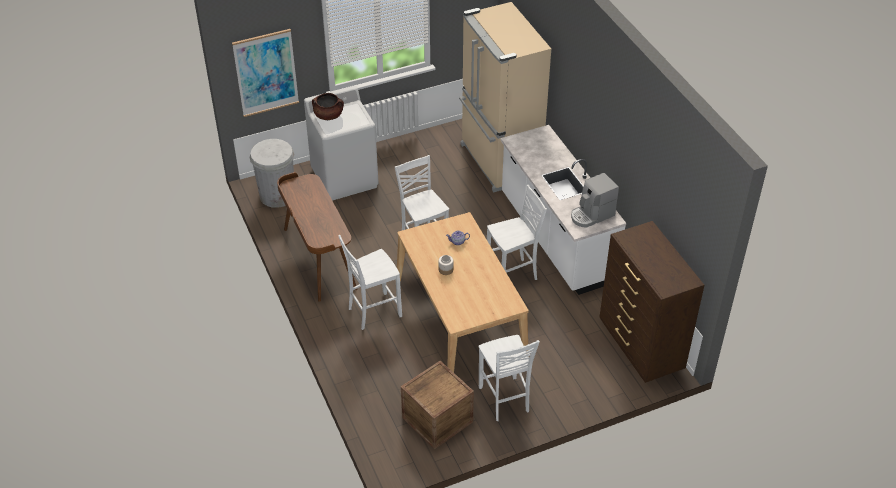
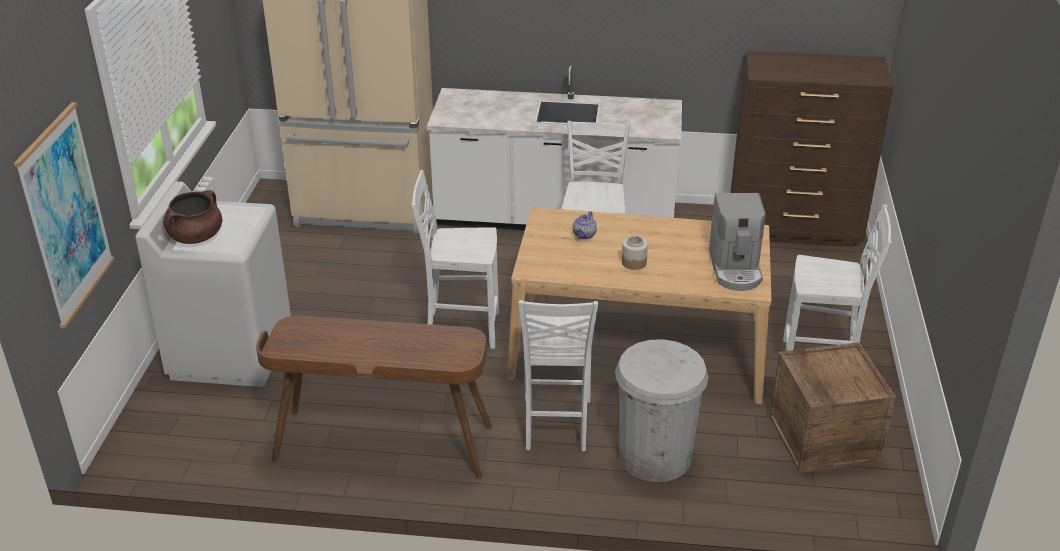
camera: 60 degrees left, 10 degrees down
(277, 195) = (181, 441): white trash can -> white trash can (655, 456)
(591, 215) = (647, 115): coffee machine -> coffee machine (735, 269)

